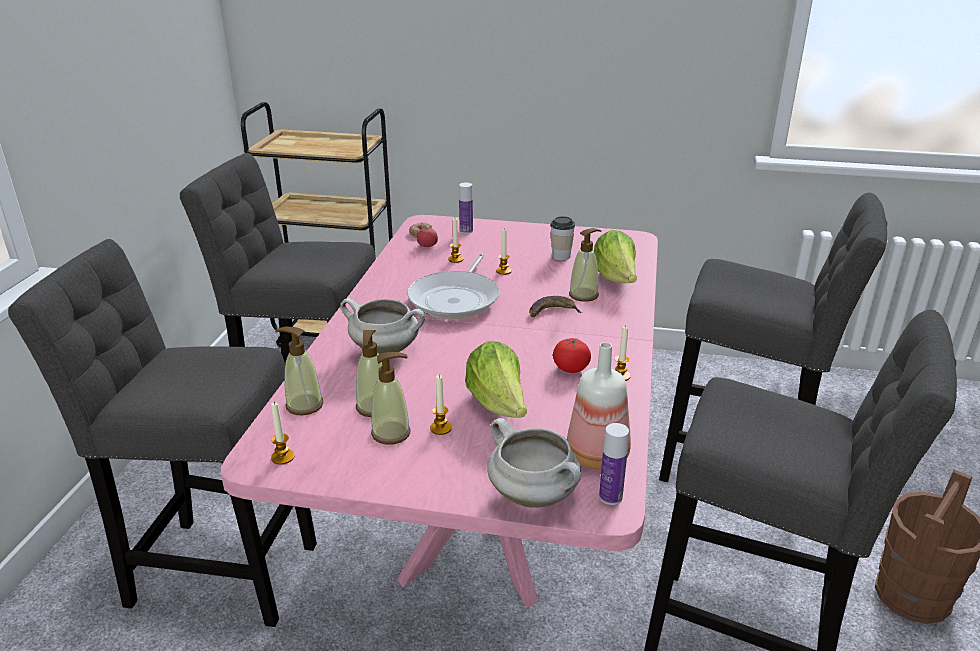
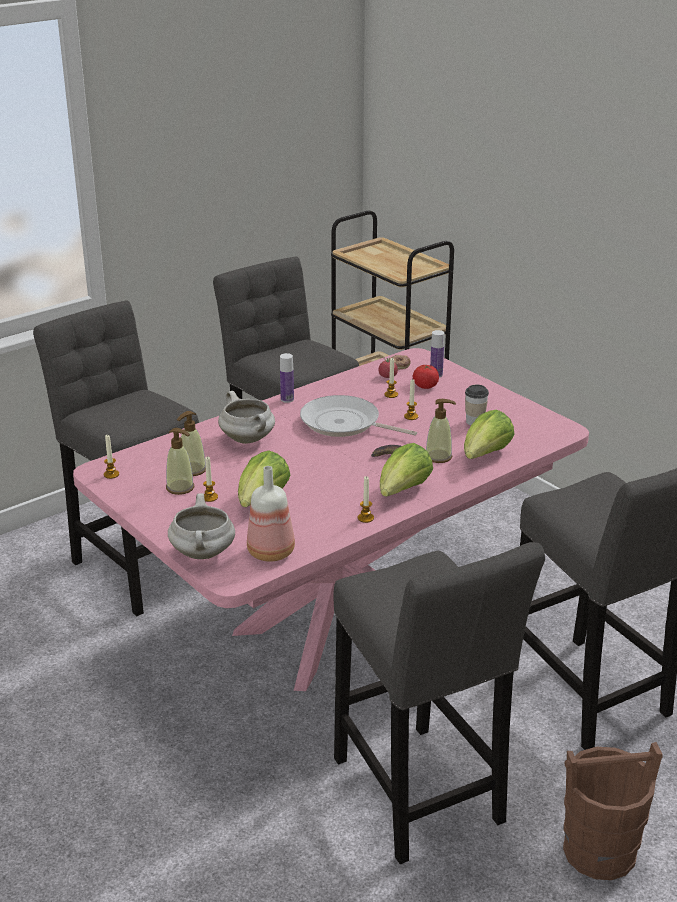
camera: 40 degrees right, 0 degrees up
(304, 405) = (158, 452): soap dispenser -> none
(456, 299) = (344, 424): frying pan -> frying pan turned 60 degrees clockwise
(570, 368) = (341, 499): tomato -> tomato (425, 386)
(608, 337) = (403, 491): none -> lettuce
(610, 497) = (241, 575): bottle -> bottle (287, 399)

